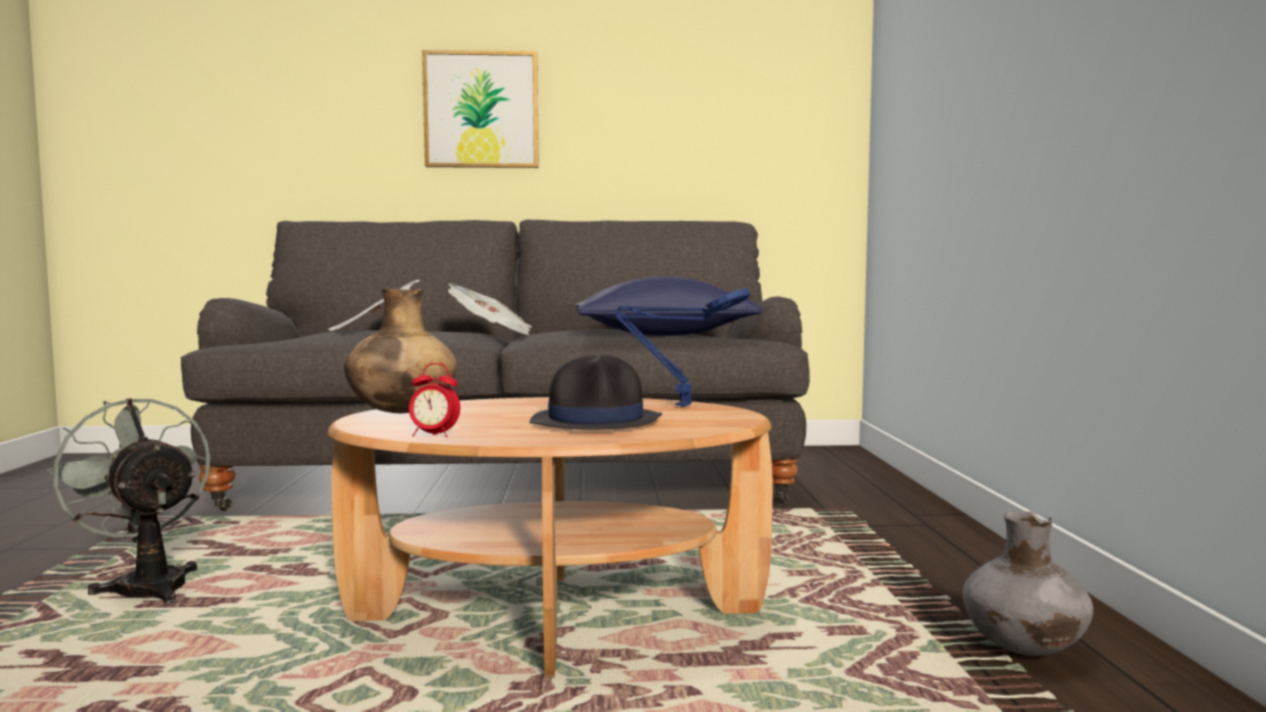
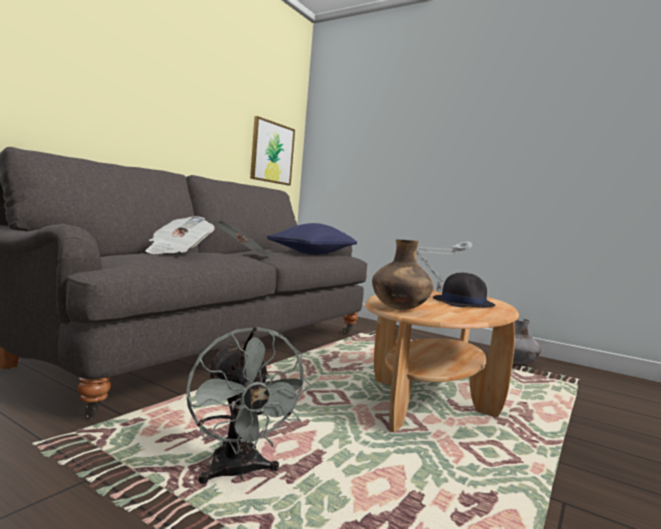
camera: 55 degrees left, 0 degrees up
(147, 585) = (238, 473): grey fan -> grey fan turned 105 degrees counterclockwise
(434, 435) = (476, 317): alarm clock -> none
(481, 110) = (136, 87): picture -> picture (272, 152)
(678, 406) = (438, 292): blue table lamp -> grey table lamp

